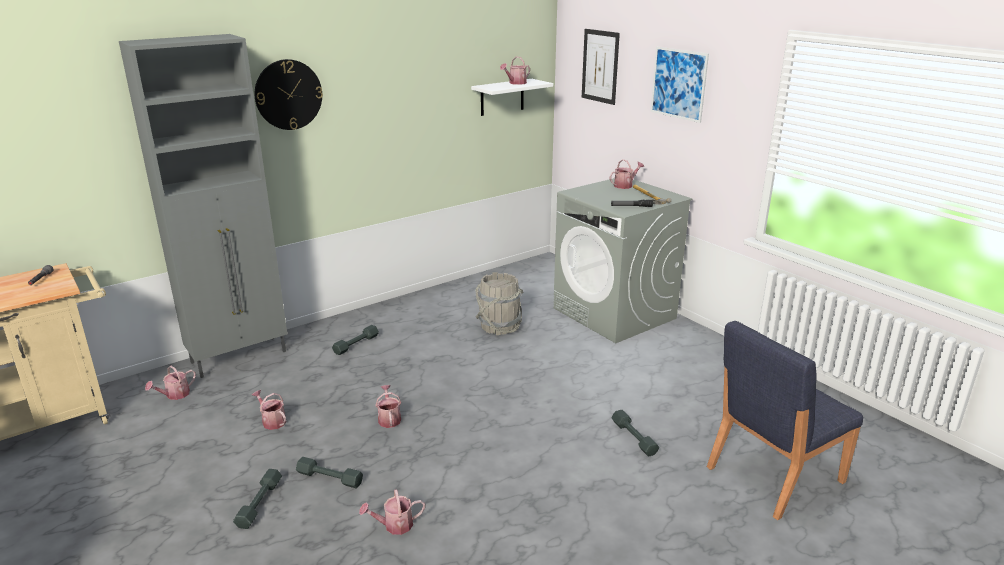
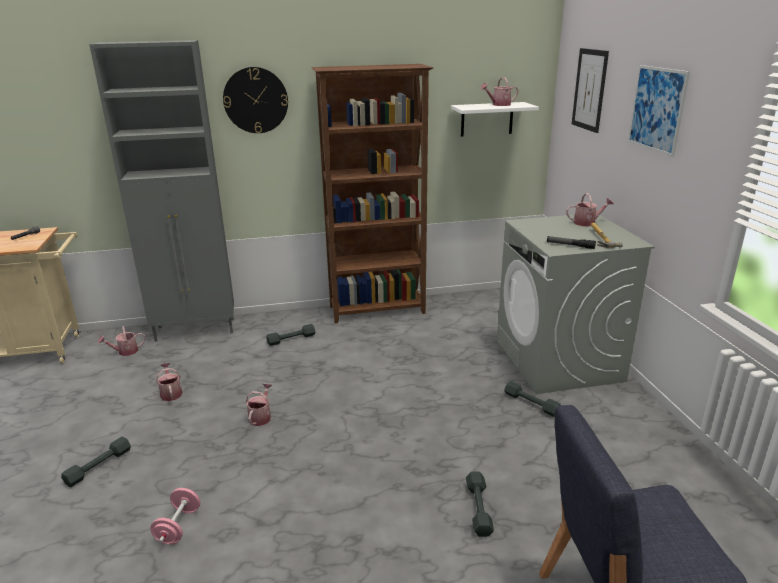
camera: 25 degrees right, 0 degrees up
(329, 478) = (168, 460): grey dumbbell -> grey dumbbell (531, 403)
(394, 525) = (178, 527): watering can -> pink dumbbell
(421, 301) = (378, 310): none -> brown bookcase
(499, 326) = (429, 349): grey bucket -> none

